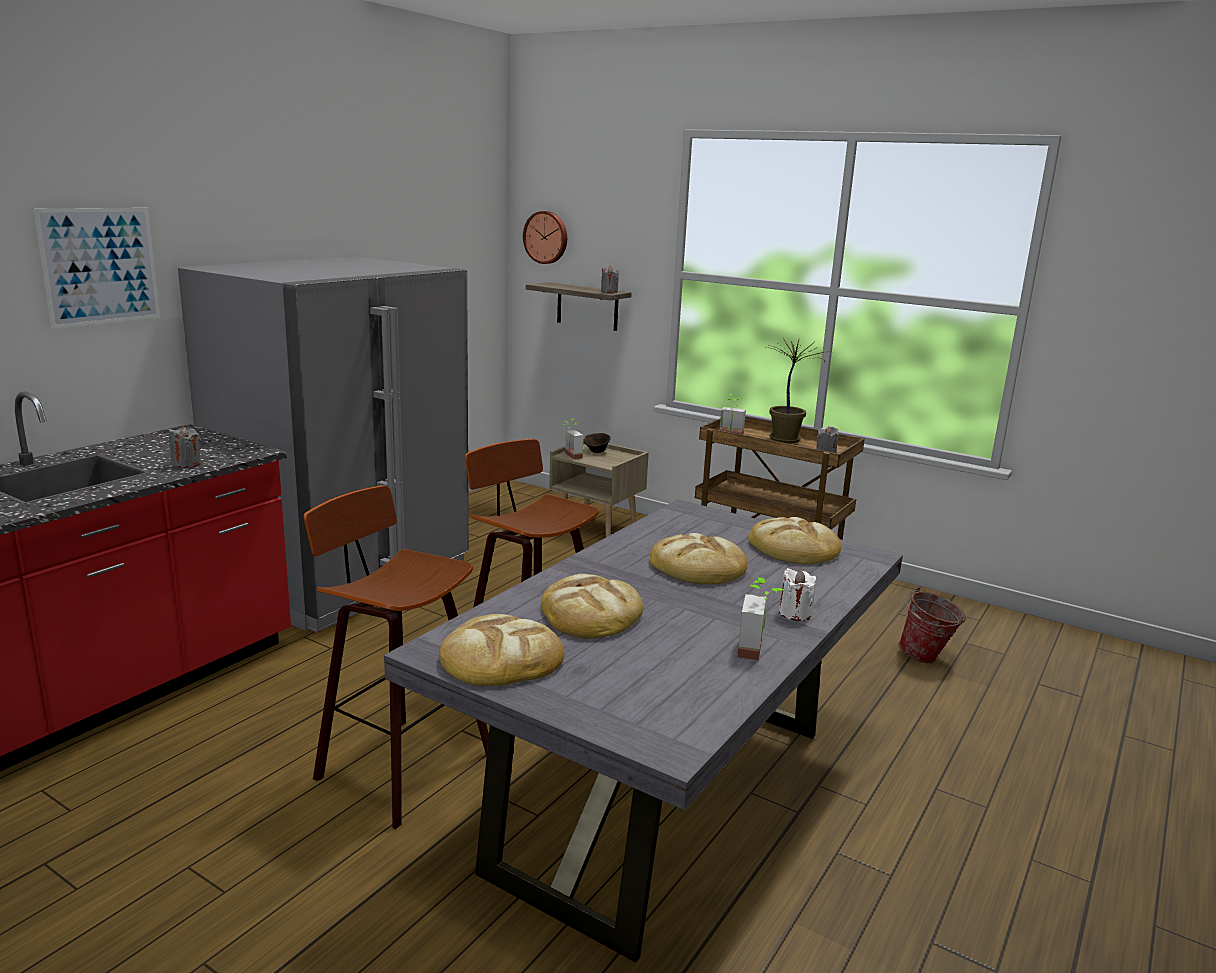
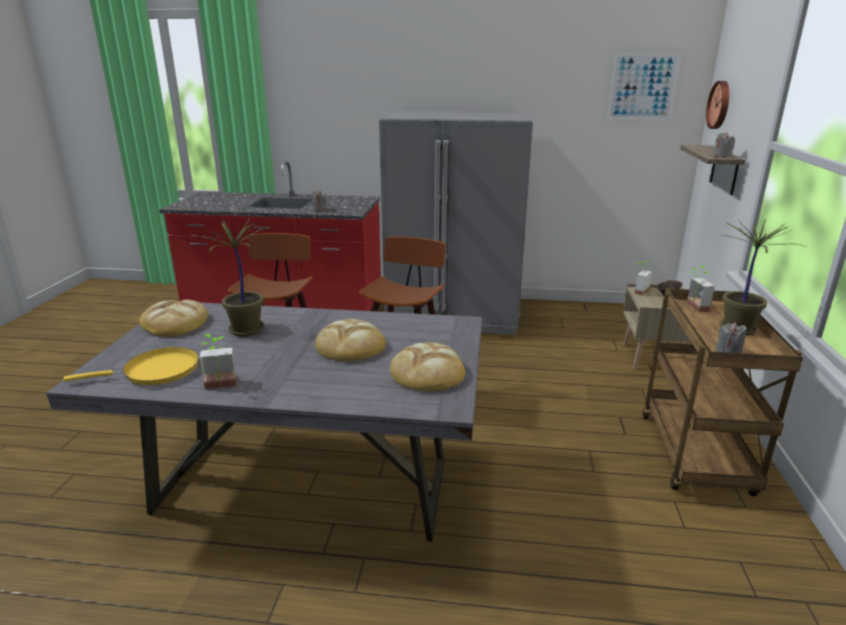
camera: 65 degrees right, 5 degrees up
(100, 266) = (357, 106): picture -> picture (642, 86)
(591, 613) = (246, 330): bread -> potted plant
(679, 688) = (156, 371): none -> yellow frying pan
(795, 613) = (291, 391): white candle -> none
(927, 658) = (658, 600): bucket -> none

